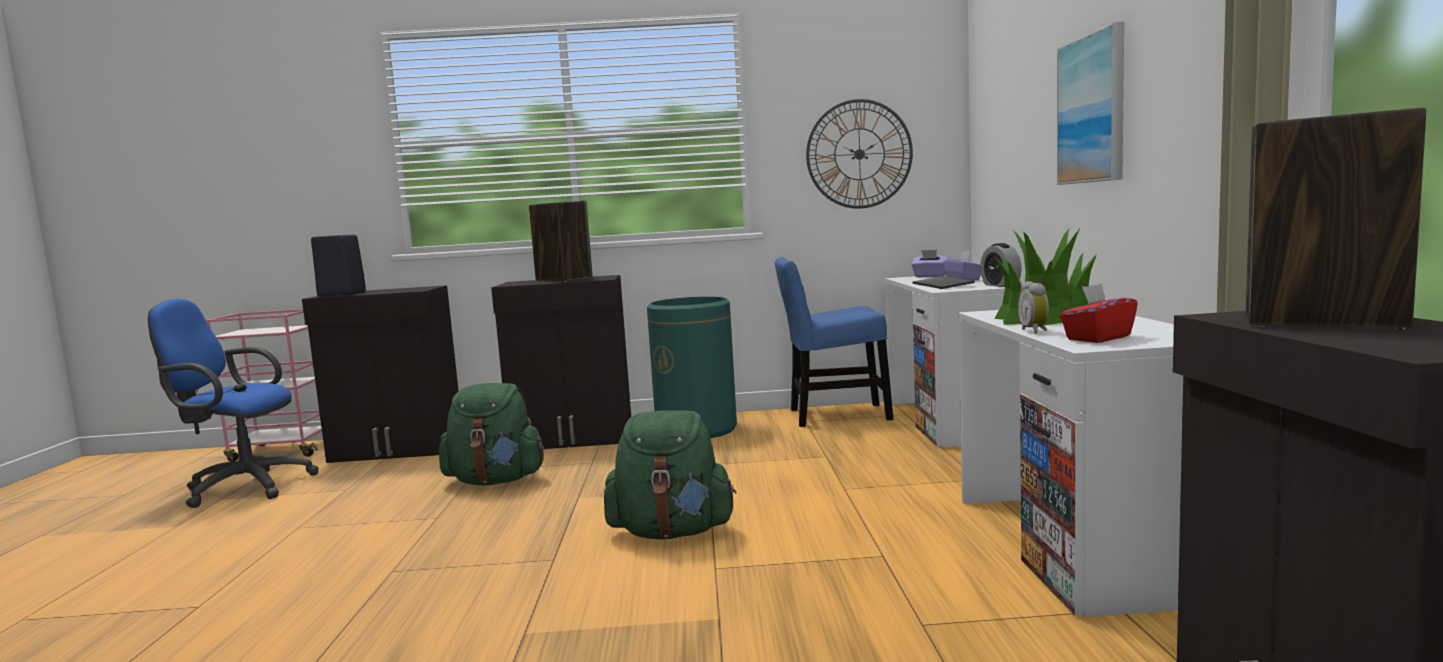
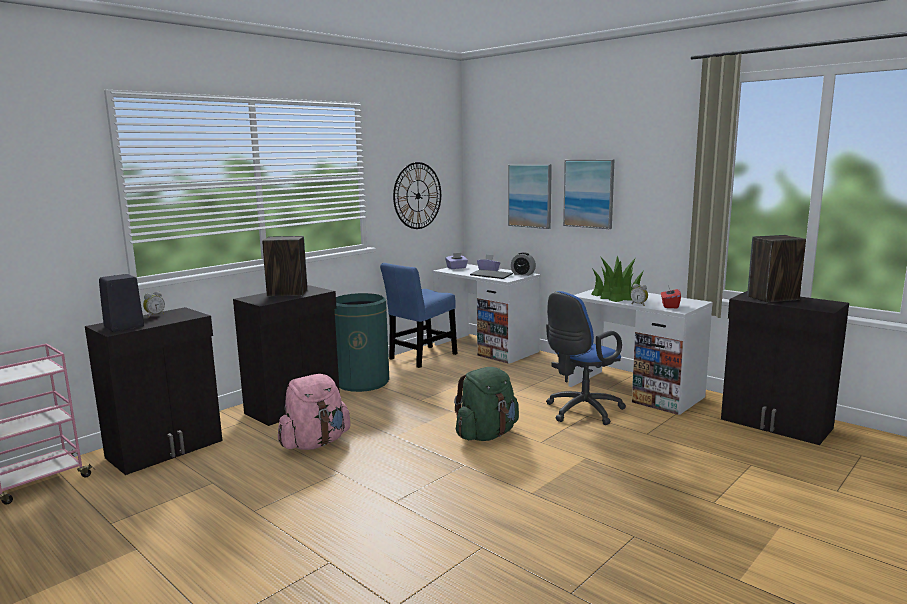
camera: 45 degrees left, 5 degrees up
(242, 487) = (101, 512): blue office chair -> blue office chair (581, 412)
(398, 289) = (154, 315): none -> alarm clock
(496, 481) = (315, 443): green backpack -> pink backpack
(1027, 135) = (530, 195): none -> picture

